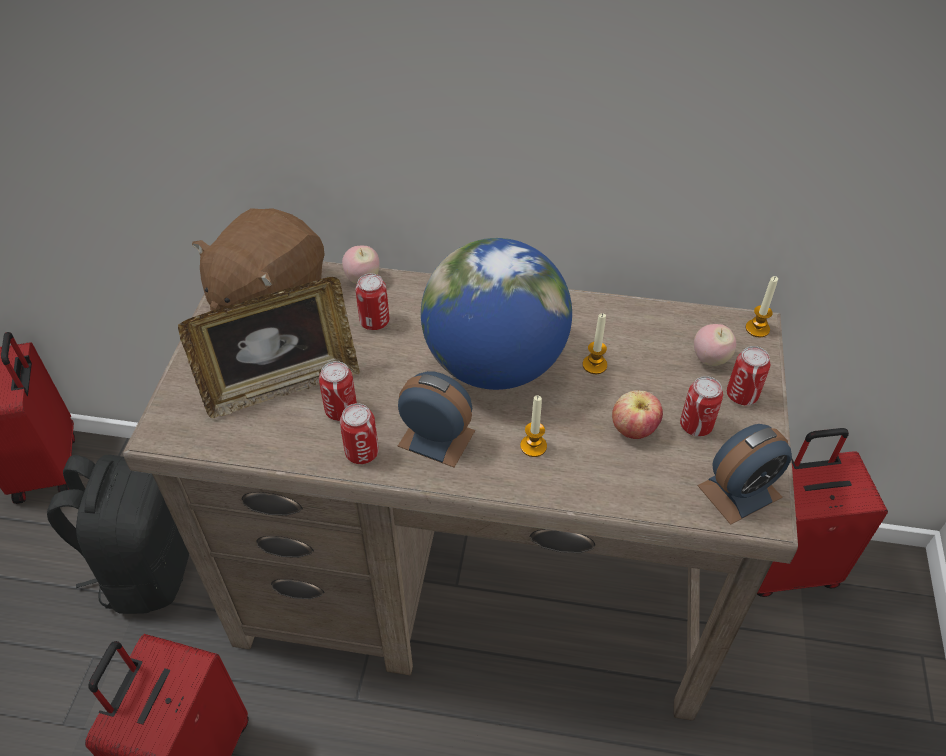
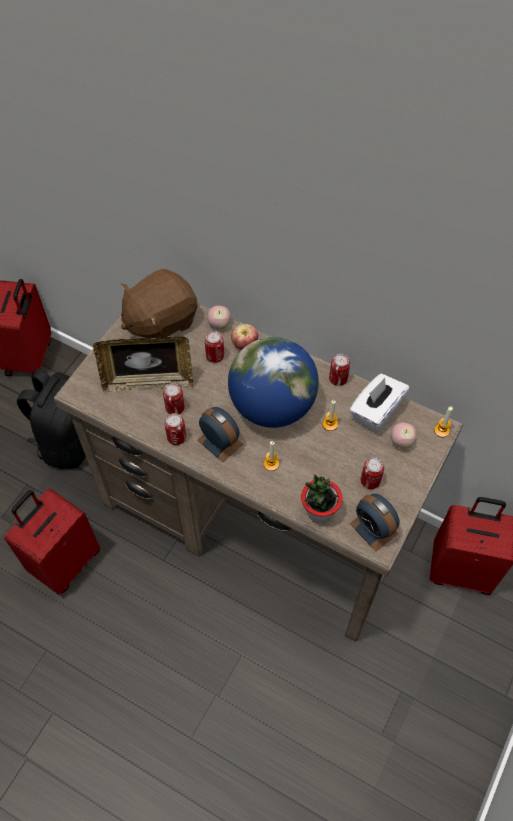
camera: 20 degrees right, 10 degrees up
(633, 430) = (332, 472): apple -> apple (244, 345)
(643, 493) = (319, 511): none -> potted plant
(652, 329) = (376, 411): none -> white tissue box
(739, 491) = (373, 528): alarm clock -> alarm clock turned 60 degrees clockwise
(742, 395) = (407, 471): can -> can (338, 379)

